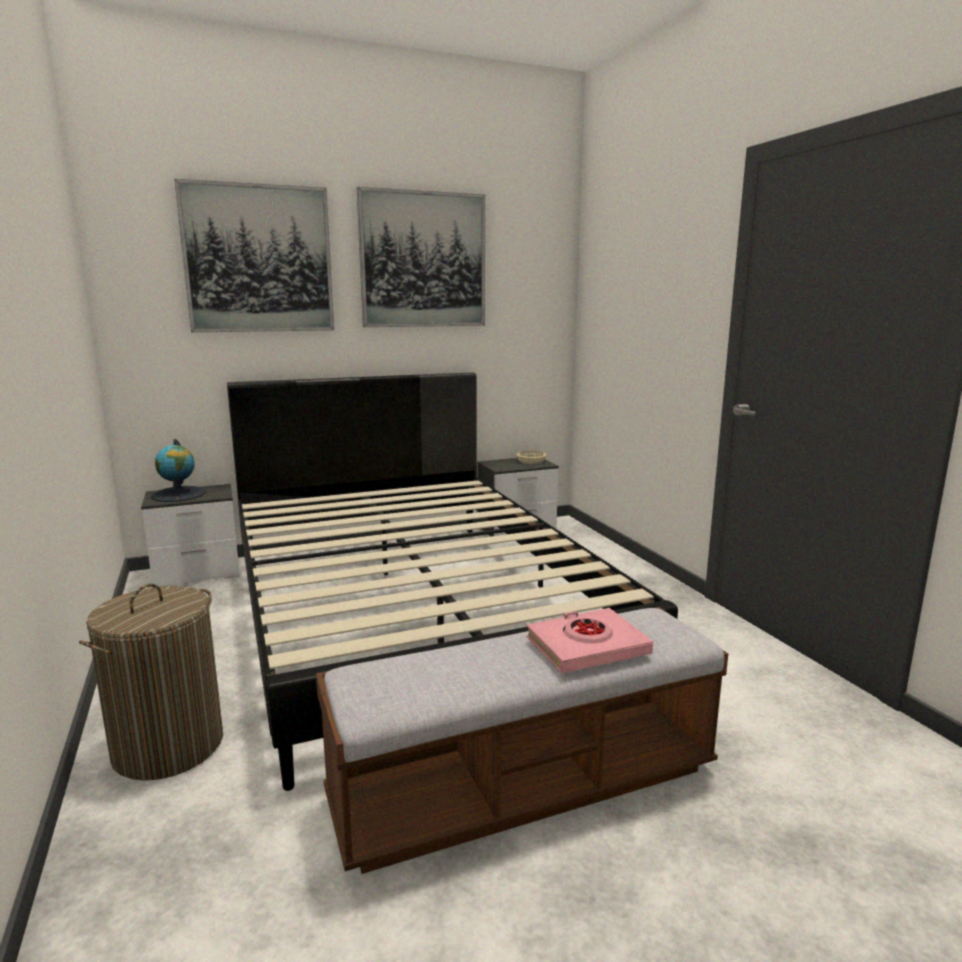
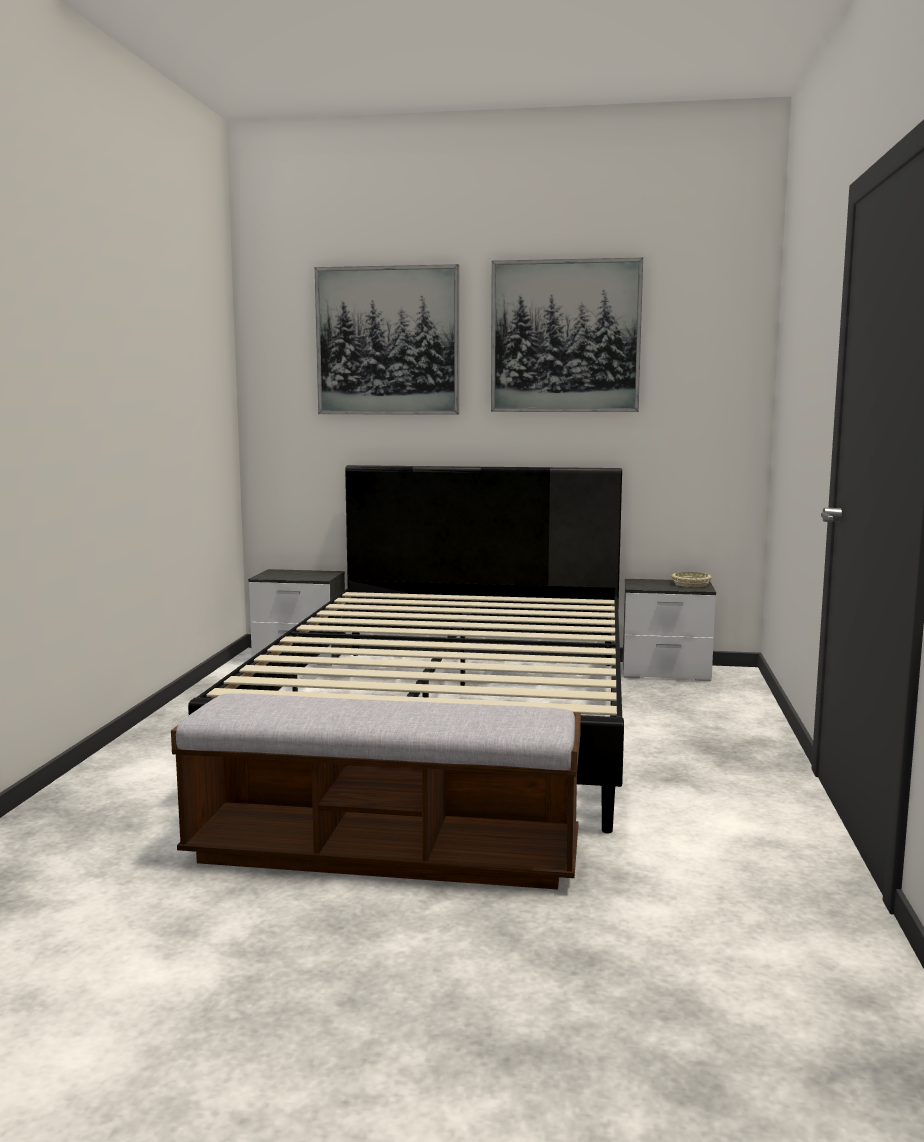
camera: 30 degrees right, 5 degrees down
(169, 746) = (155, 763): laundry basket -> none
(179, 494) = (289, 574): globe -> none
(587, 647) = (436, 716): pink book -> none

